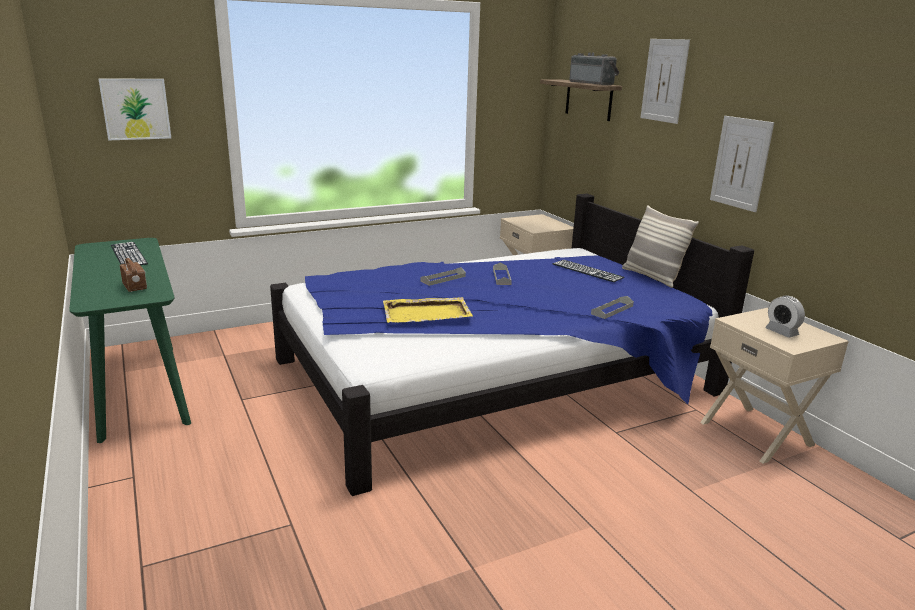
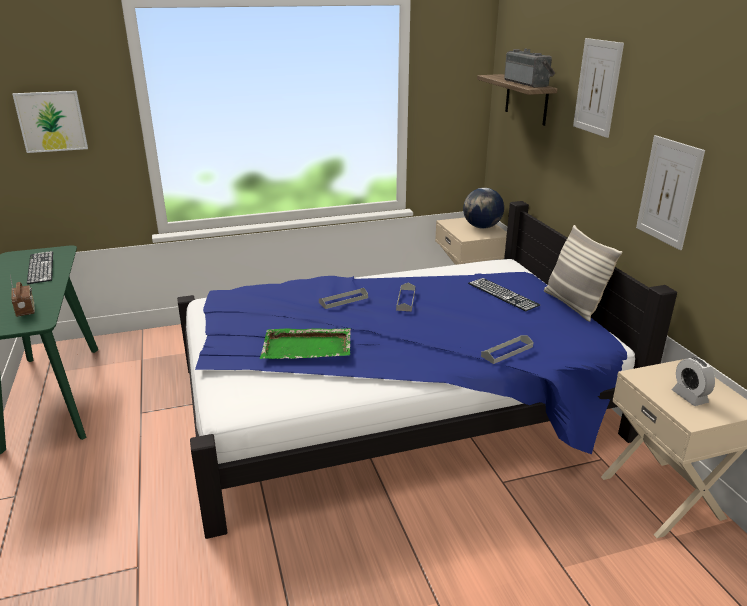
camera: 10 degrees right, 5 degrees up
(427, 313) = (308, 346): yellow tray -> green tray
(545, 222) = (481, 227): none -> globe

